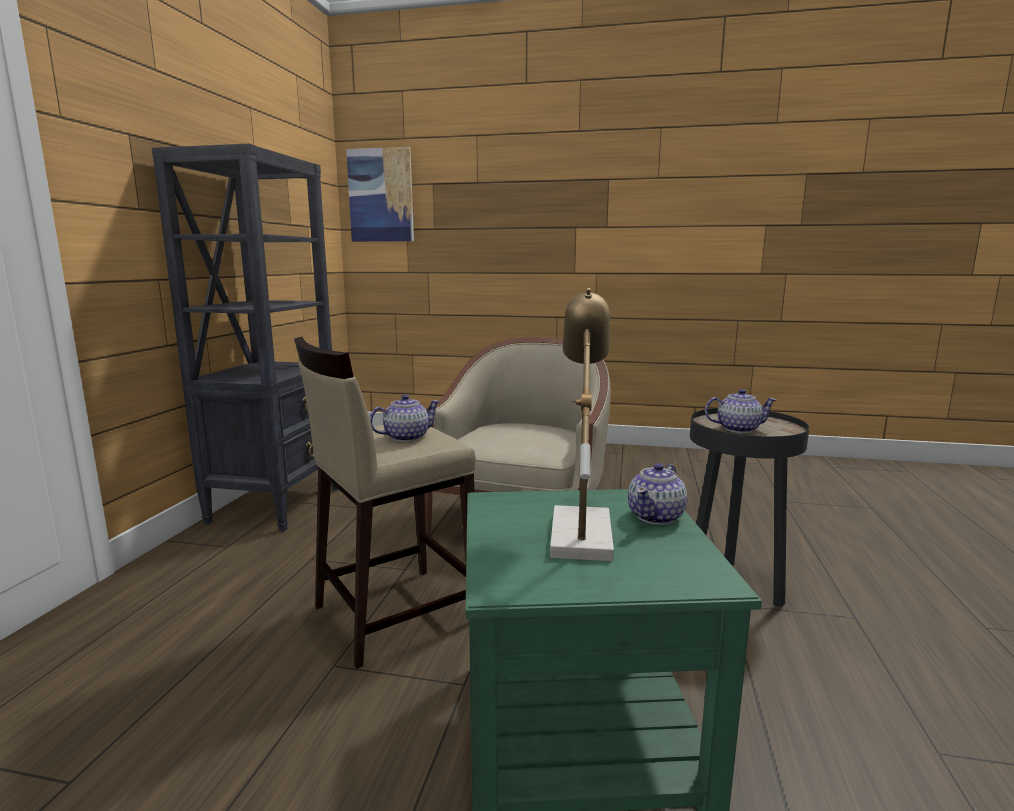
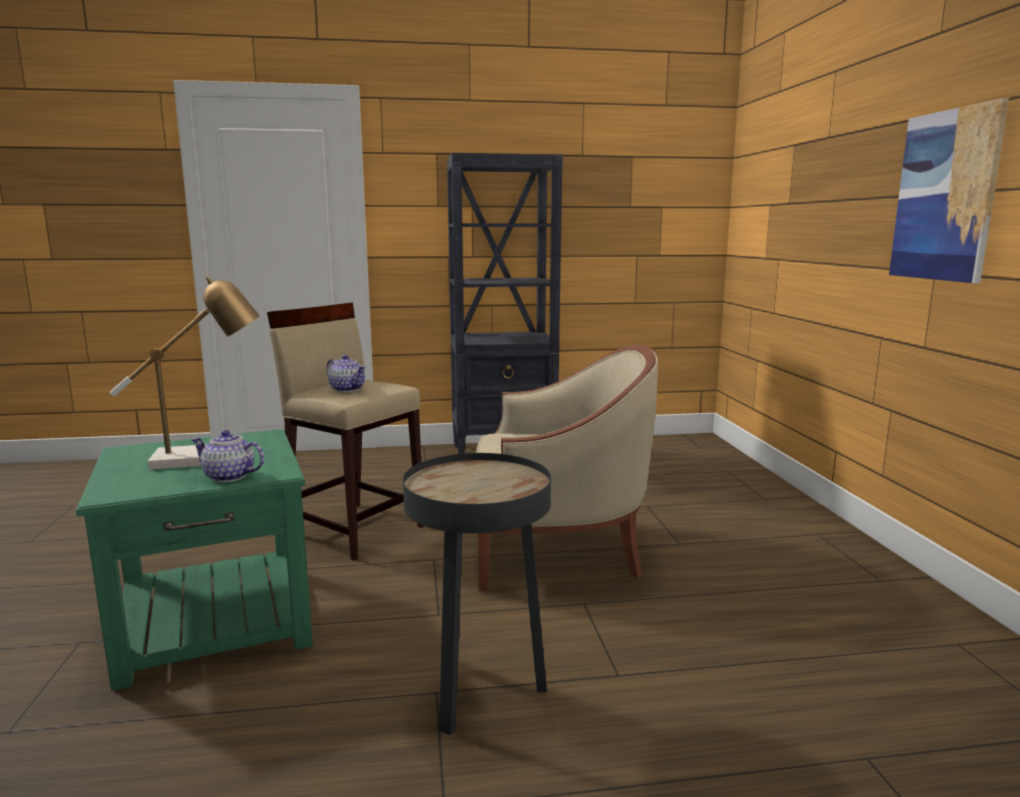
camera: 70 degrees right, 0 degrees up
(381, 195) = (755, 165): picture -> picture (945, 196)
(737, 429) = (457, 478): teapot -> none

